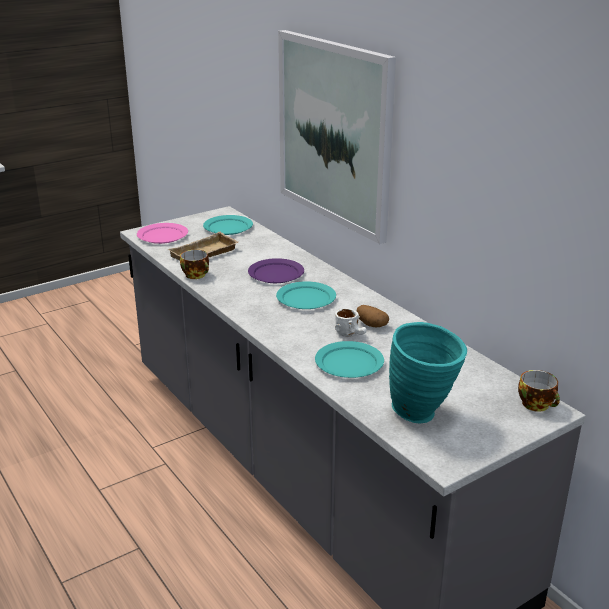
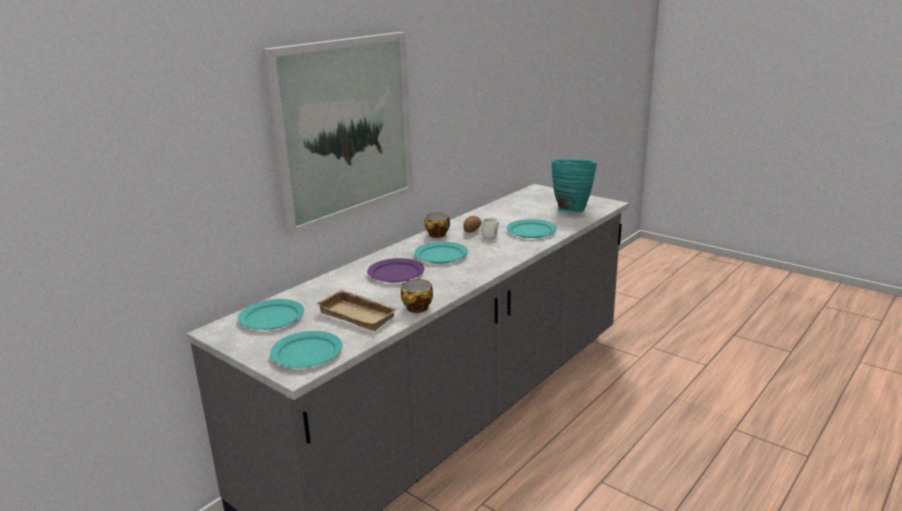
camera: 105 degrees left, 5 degrees down
(162, 235) = (306, 353): pink plate -> turquoise plate
(537, 405) = (534, 191): cup -> cup (438, 234)

